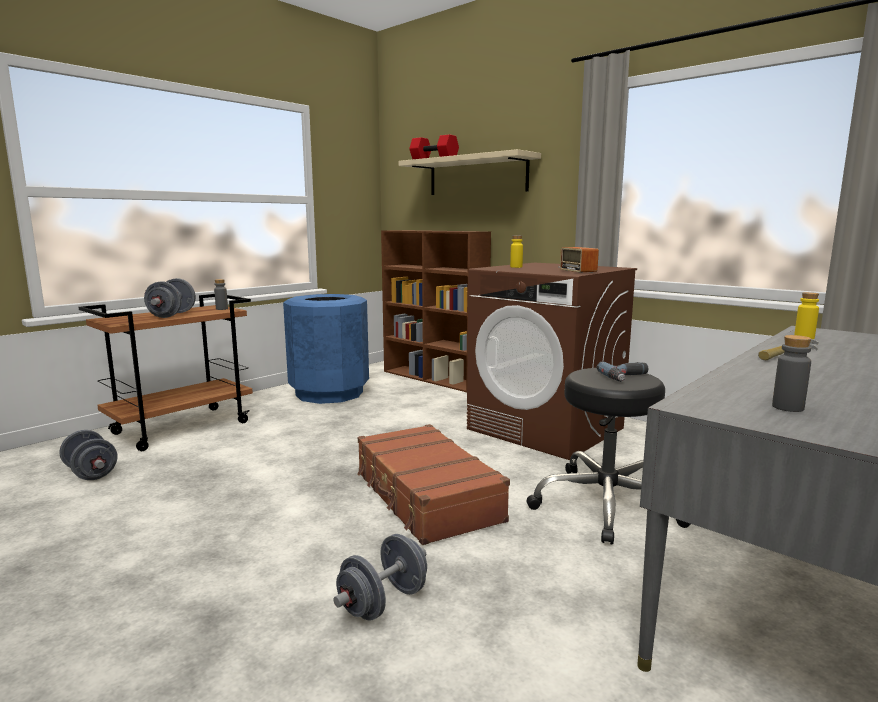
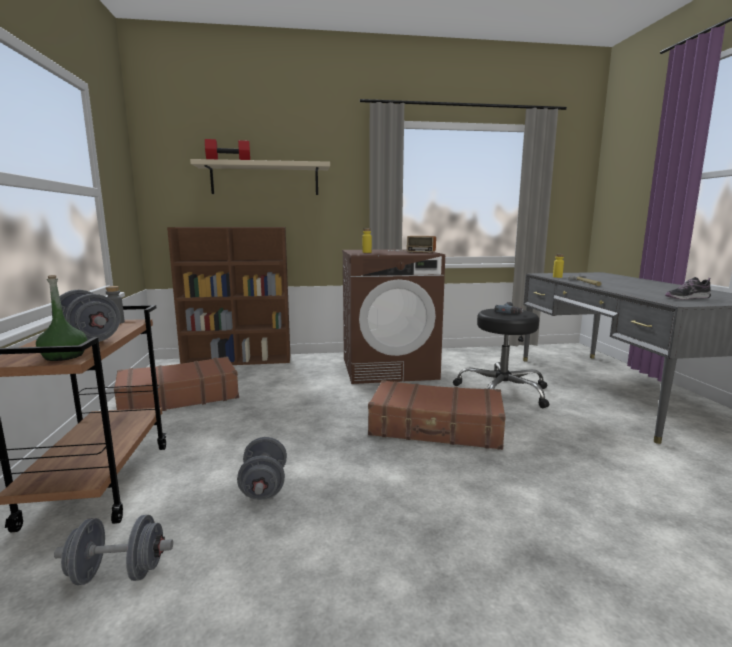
camera: 50 degrees left, 0 degrees up
(122, 322) = (64, 356): none -> green bottle
(329, 393) = (179, 397): blue trash can -> brown suitcase
(383, 602) = (561, 483): grey dumbbell -> grey dumbbell (264, 487)
(787, 407) = (686, 298): grey bottle -> shoe

